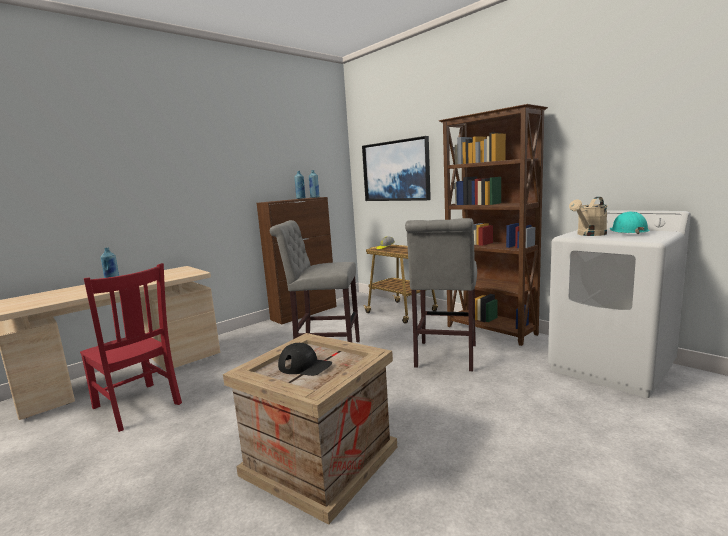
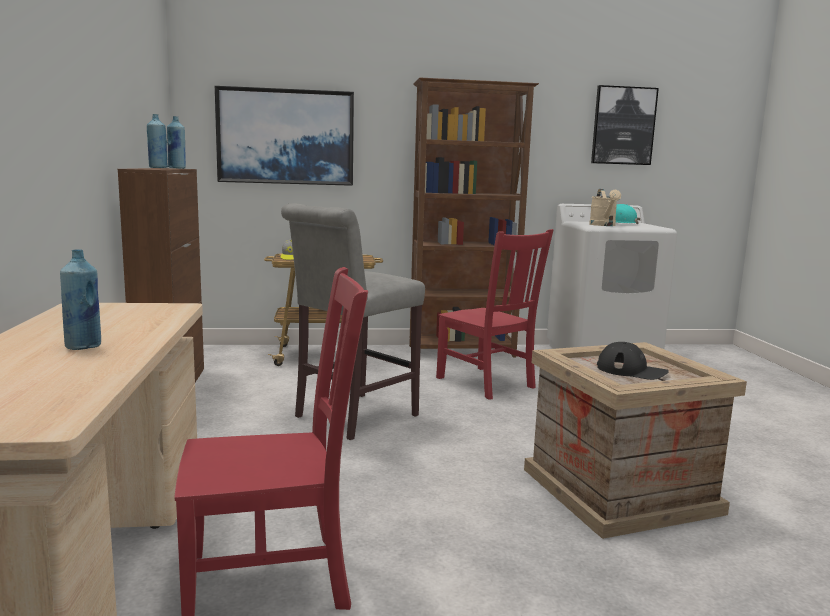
camera: 55 degrees left, 0 degrees up
(305, 366) = (631, 370): black cap -> black cap turned 60 degrees clockwise
(445, 358) = (487, 383): grey stool -> red chair
(667, 122) = (623, 126): none -> picture

